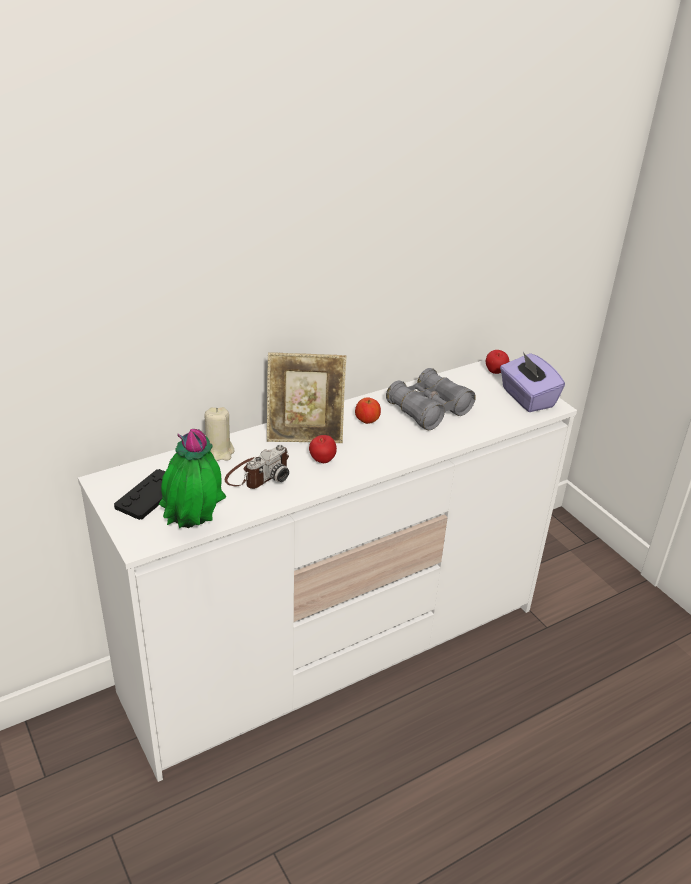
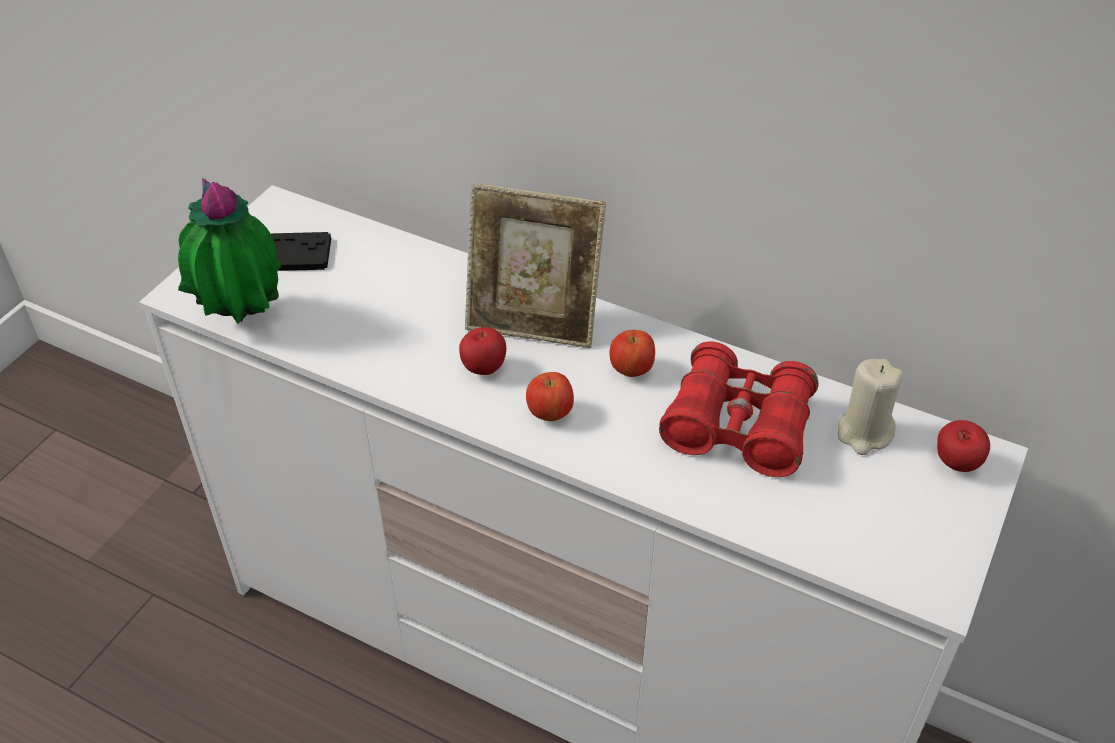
camera: 60 degrees right, 10 degrees up
(219, 452) = (418, 265): beige candle -> beige candle (864, 433)
(258, 474) = (398, 322): camera -> none
(305, 434) = (534, 322): picture frame -> picture frame turned 45 degrees counterclockwise
(372, 454) = (550, 413): none -> apple
(429, 410) = (738, 426): grey binoculars -> red binoculars
(527, 398) = (919, 542): purple tissue box -> none

